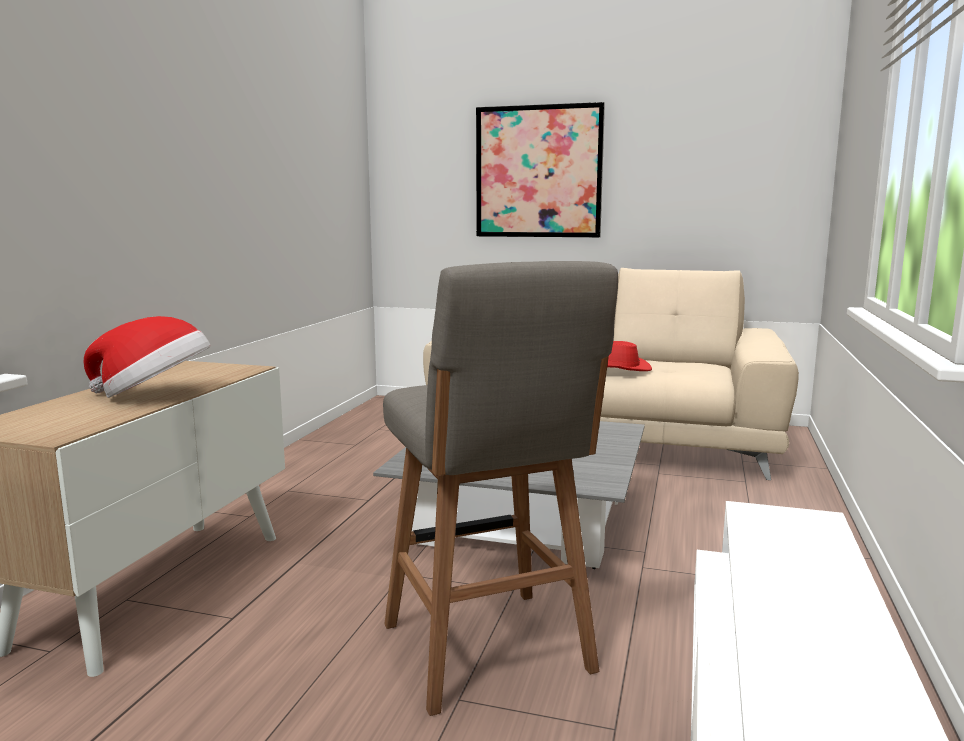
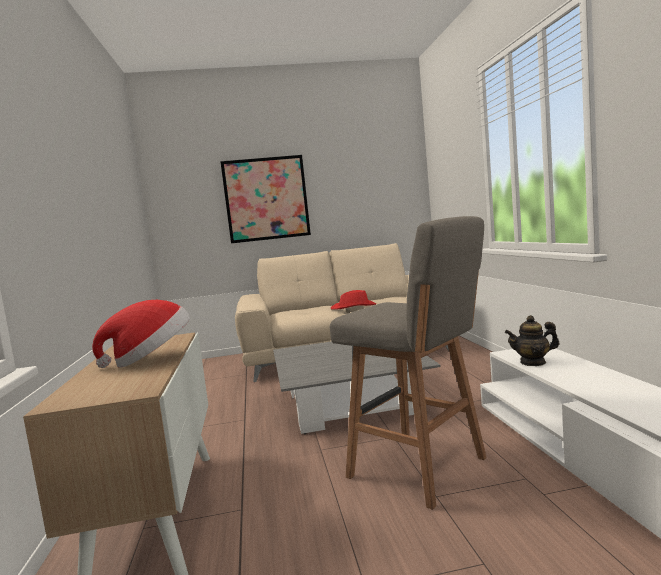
camera: 25 degrees left, 5 degrees down
(764, 541) = (533, 362): none -> teapot

